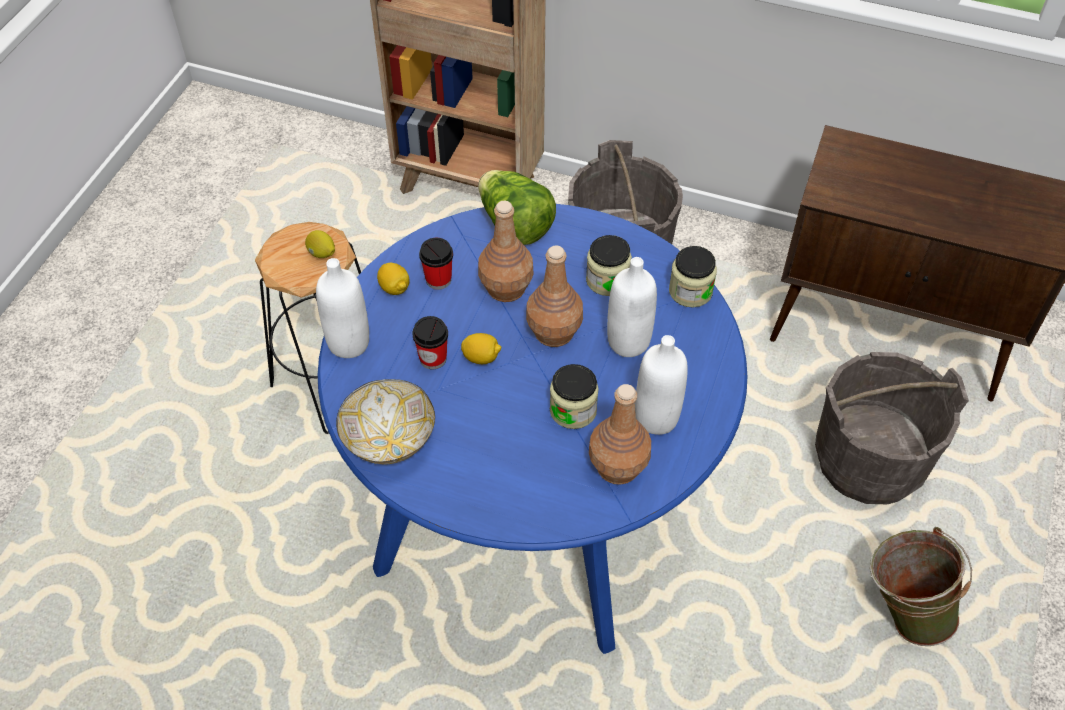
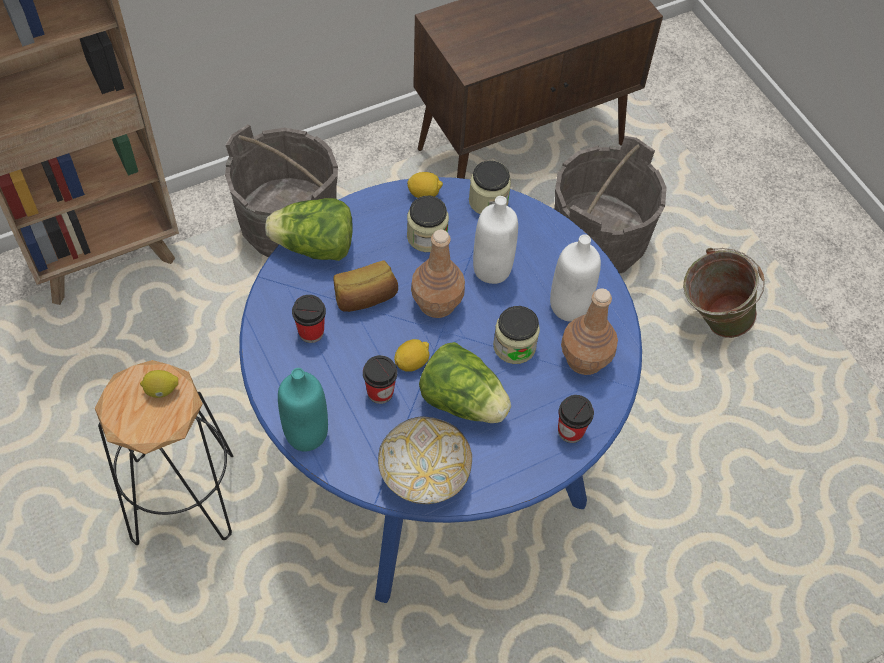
camera: 50 degrees left, 5 degrees up
(349, 343) = (306, 434): white bottle -> turquoise bottle
(394, 288) = (287, 365): lemon -> lemon (424, 193)
(483, 415) = (462, 401): none -> lettuce
(506, 287) = (365, 298): brown bottle -> bread
(536, 507) = (570, 431): none -> cup

